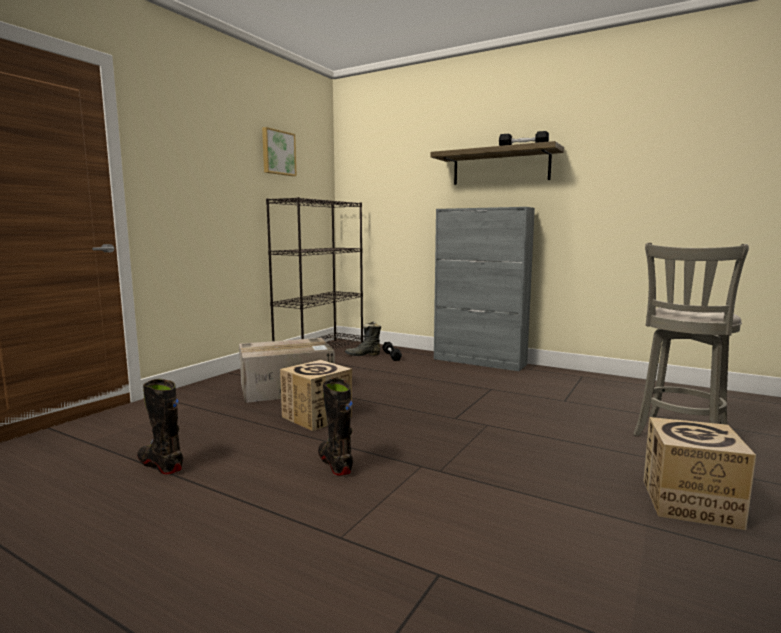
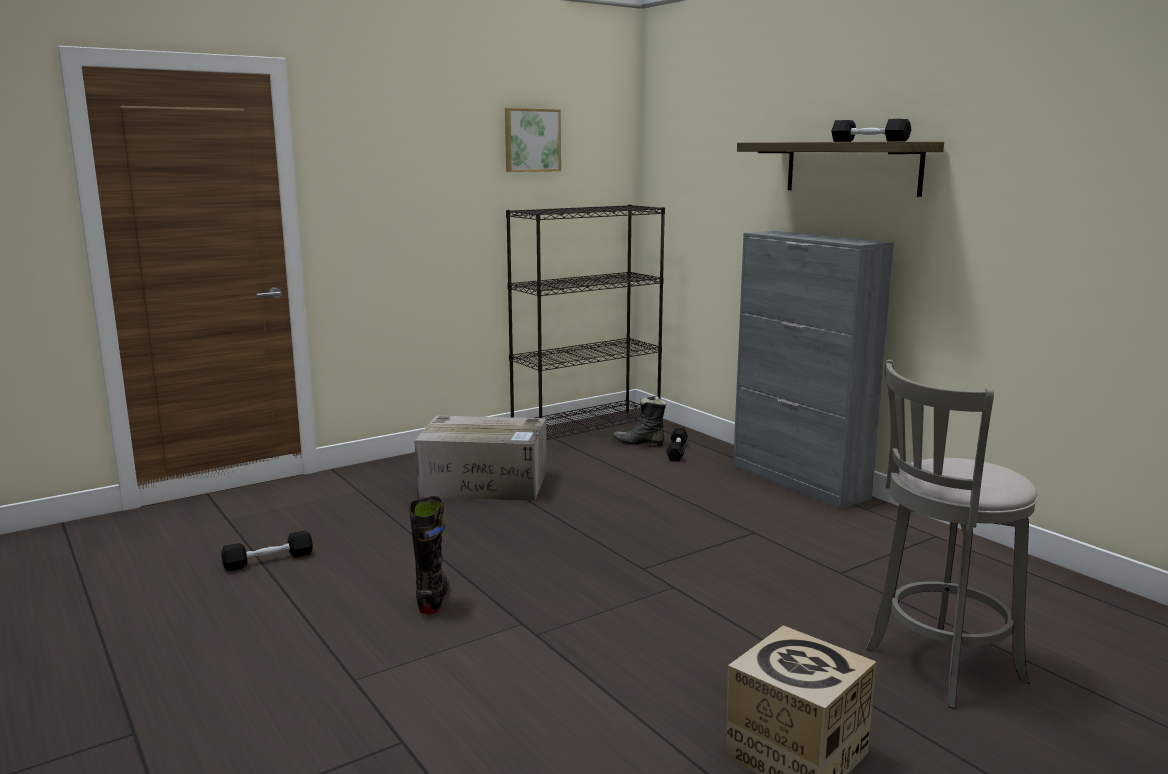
camera: 25 degrees right, 5 degrees up
(161, 465) = (268, 560): black boot -> black dumbbell
(317, 417) = (476, 533): cardboard box -> none

